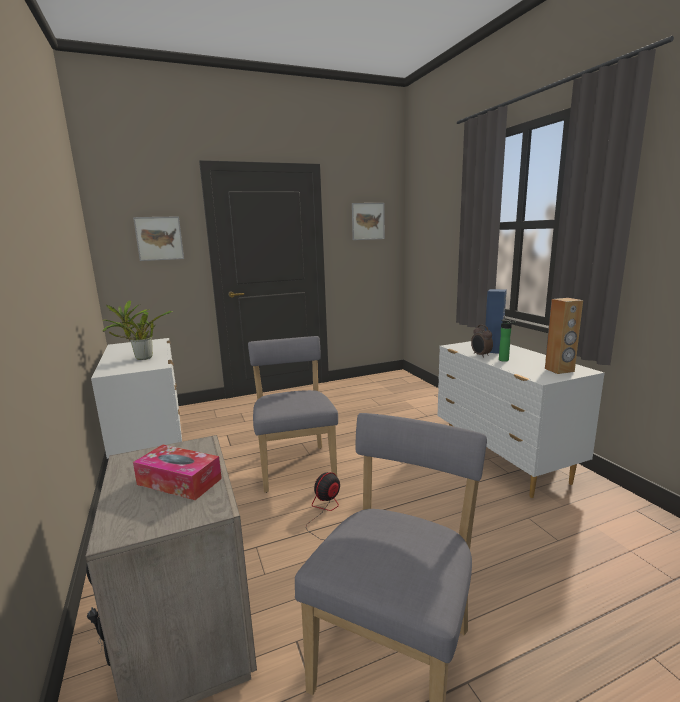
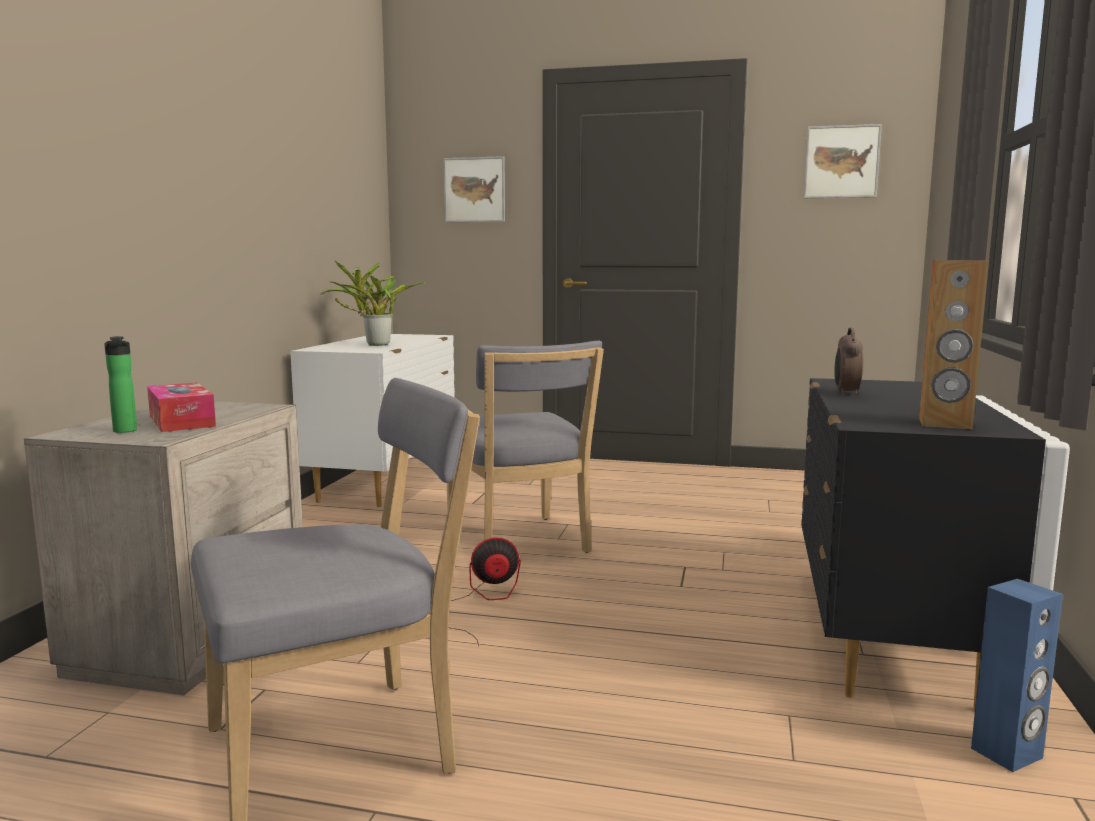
camera: 35 degrees right, 5 degrees down
(296, 465) = (520, 544): grey chair -> grey chair turned 135 degrees clockwise
(493, 350) = (894, 392): blue speaker -> blue speaker (1007, 754)
(504, 461) = (884, 638): white dresser -> black dresser
(505, 360) = (874, 402): bottle -> bottle (125, 431)

